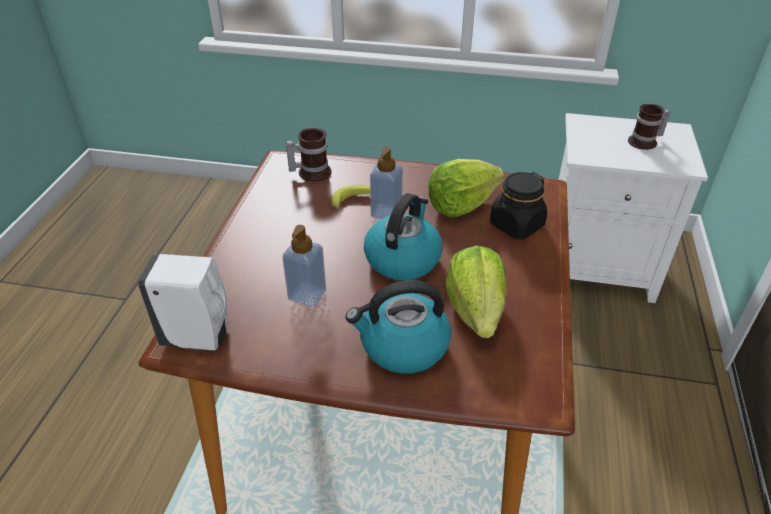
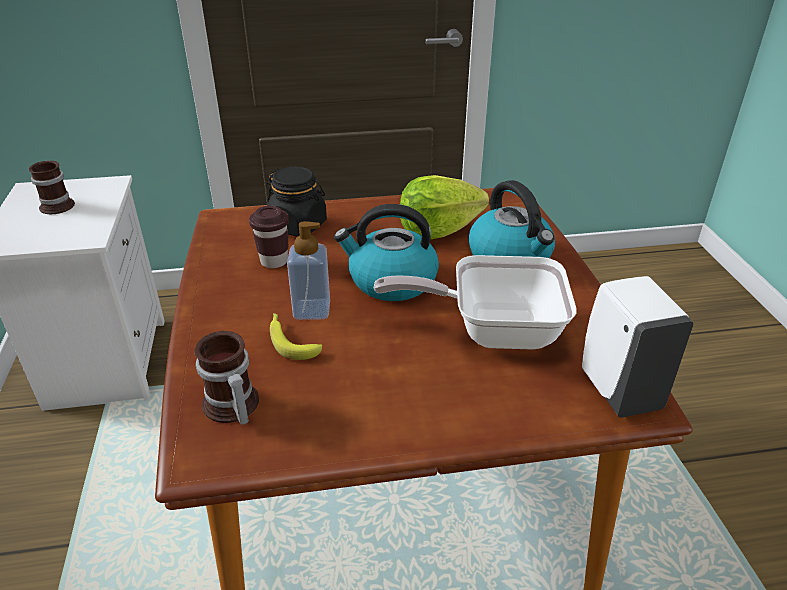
camera: 110 degrees left, 5 degrees down
(307, 295) = (492, 330): soap dispenser -> frying pan
(461, 205) = (274, 261): lettuce -> brown cup

